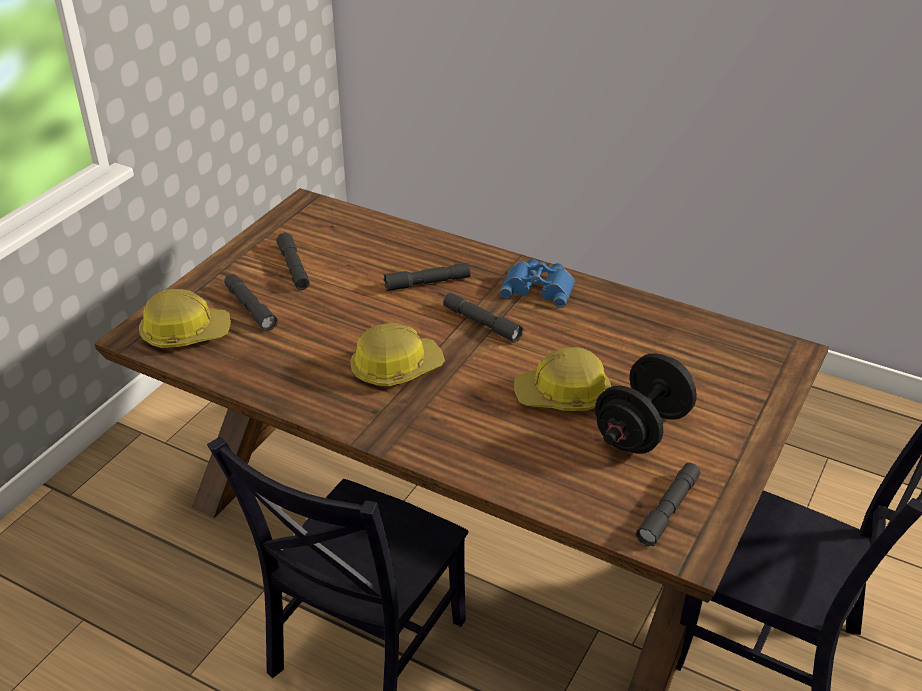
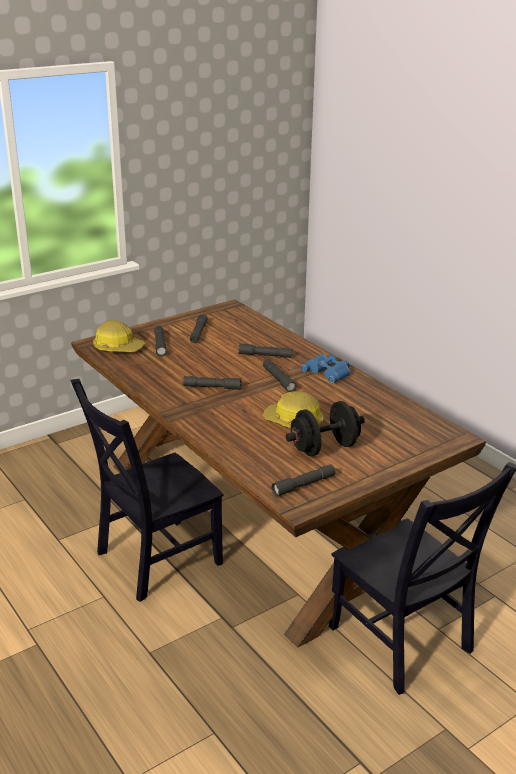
camera: 25 degrees right, 10 degrees down
(396, 368) = (212, 387): hard hat -> grey flashlight

